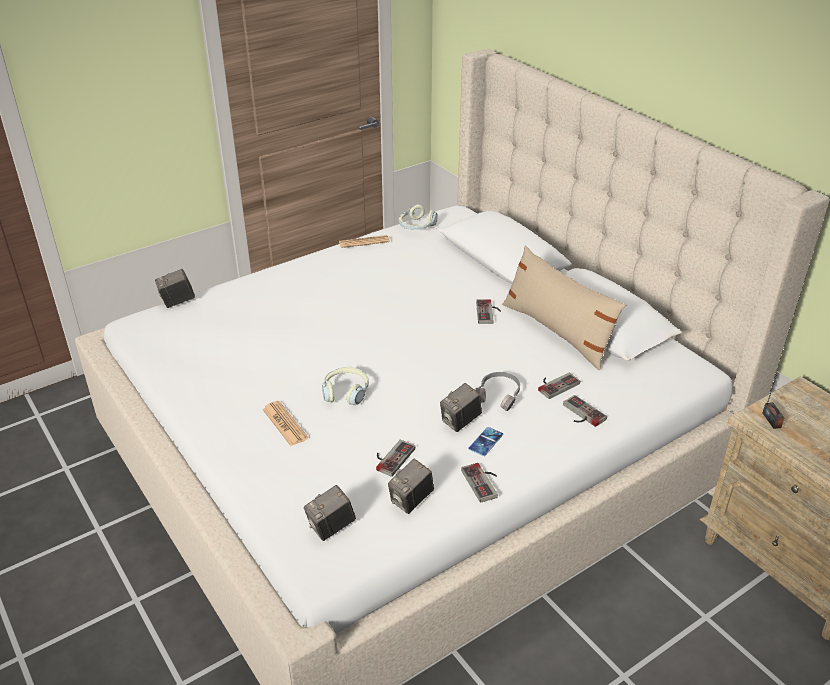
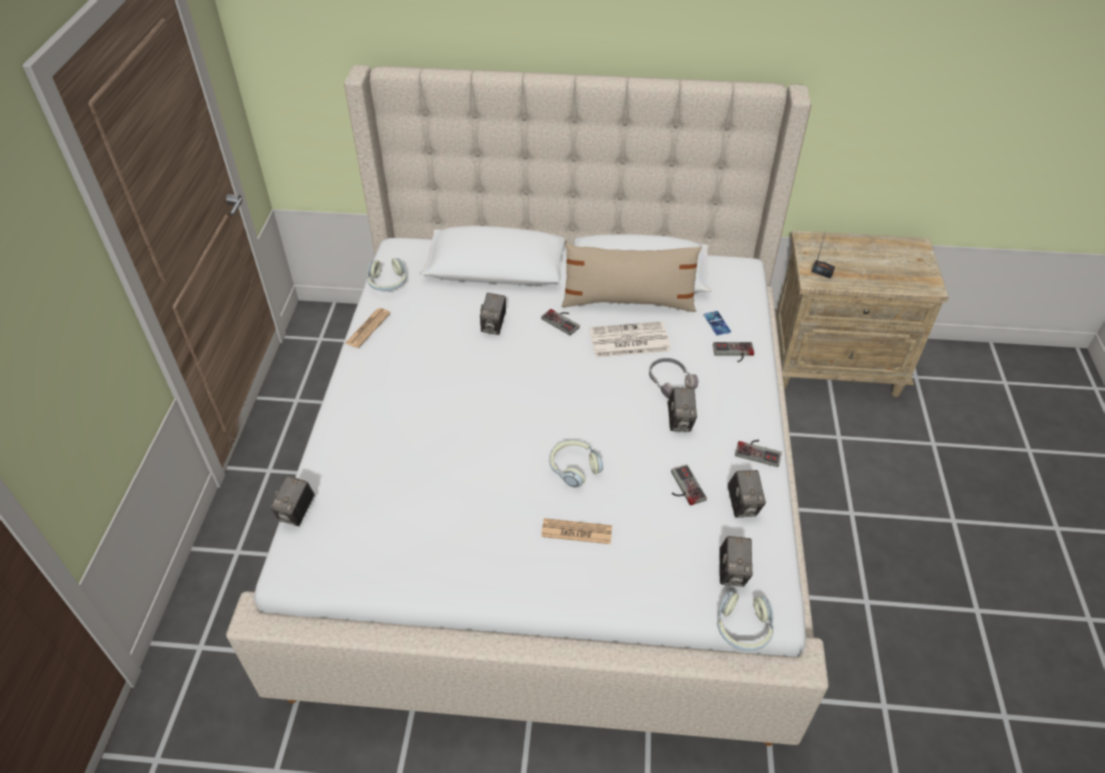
camera: 50 degrees left, 10 degrees up
(279, 561) = (743, 628): none -> headphones
(438, 286) = (494, 326): none -> camera
(485, 441) = (716, 422): phone -> phone (717, 323)
(513, 353) = (628, 341): none -> newspaper
(555, 384) = (688, 343): game controller -> none

